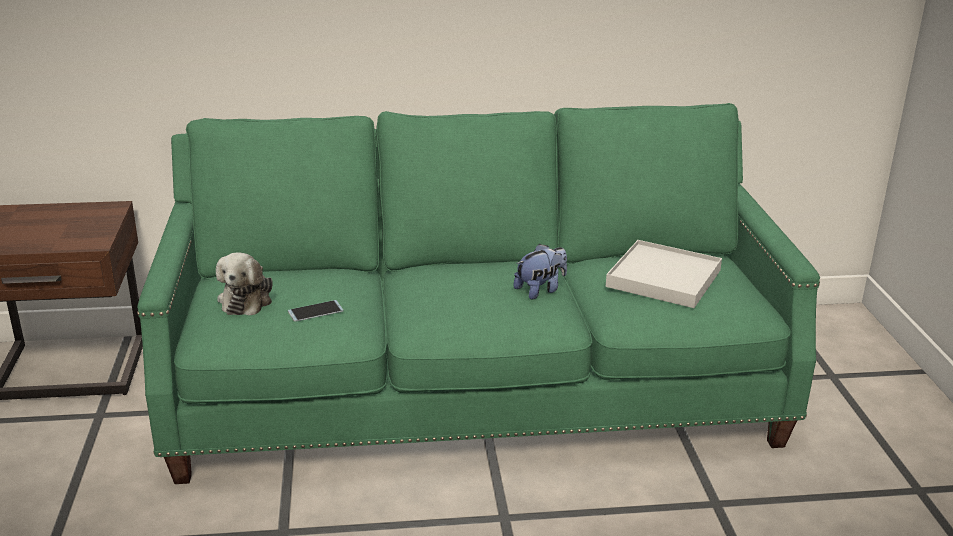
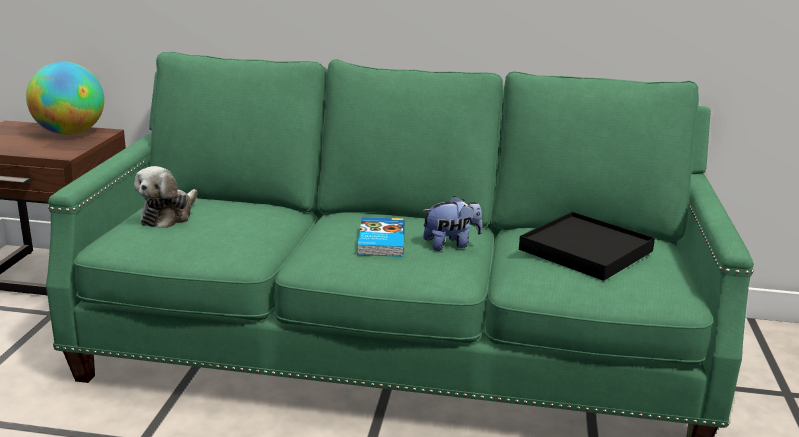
camera: 15 degrees right, 5 degrees down
(76, 214) = (70, 133): none -> globe
(315, 311) = (220, 232): phone -> none
(475, 297) = (380, 241): none -> book
(664, 278) = (586, 250): white tray -> black tray

